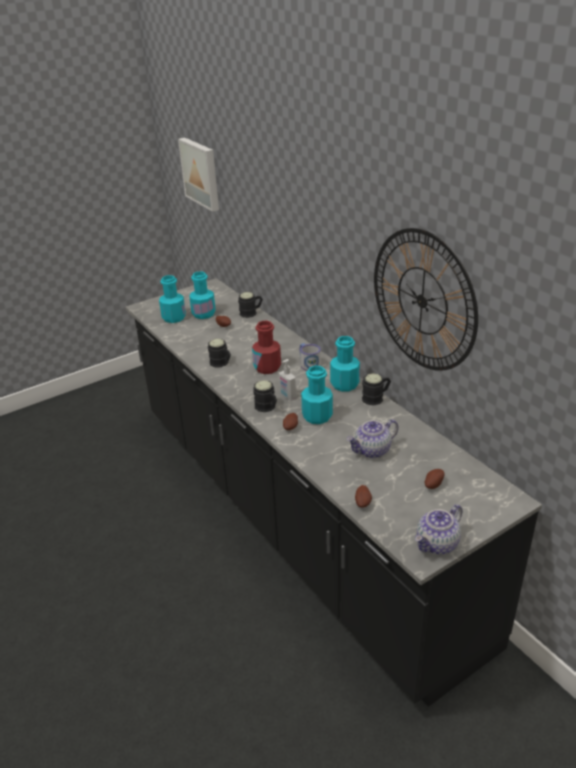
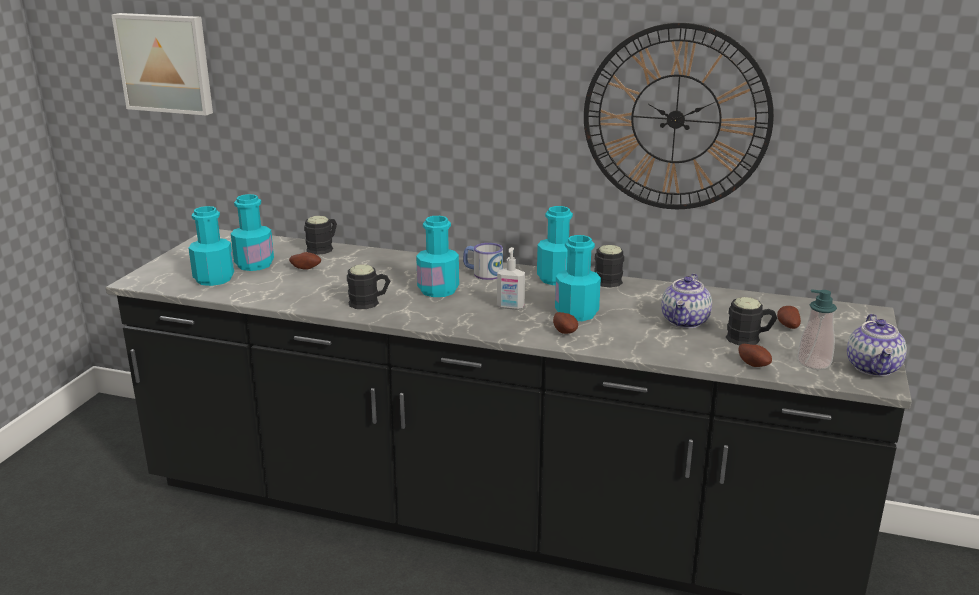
camera: 40 degrees left, 10 degrees down
(267, 367) = (438, 290): red bottle -> turquoise bottle
(267, 407) = (505, 324): black mug -> black mug (749, 339)
(403, 520) = (814, 363): none -> soap dispenser

